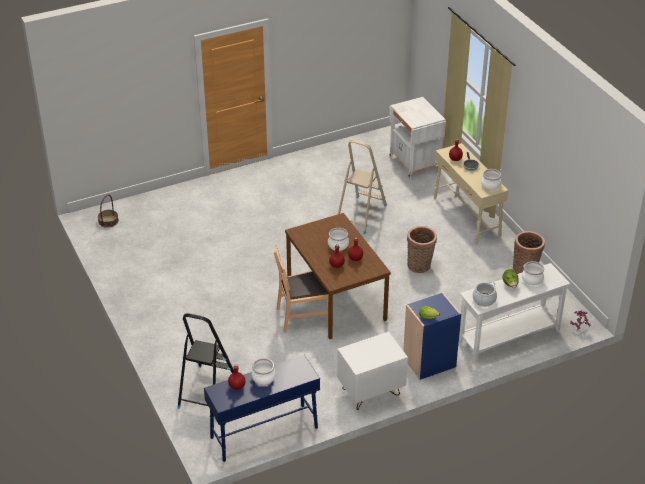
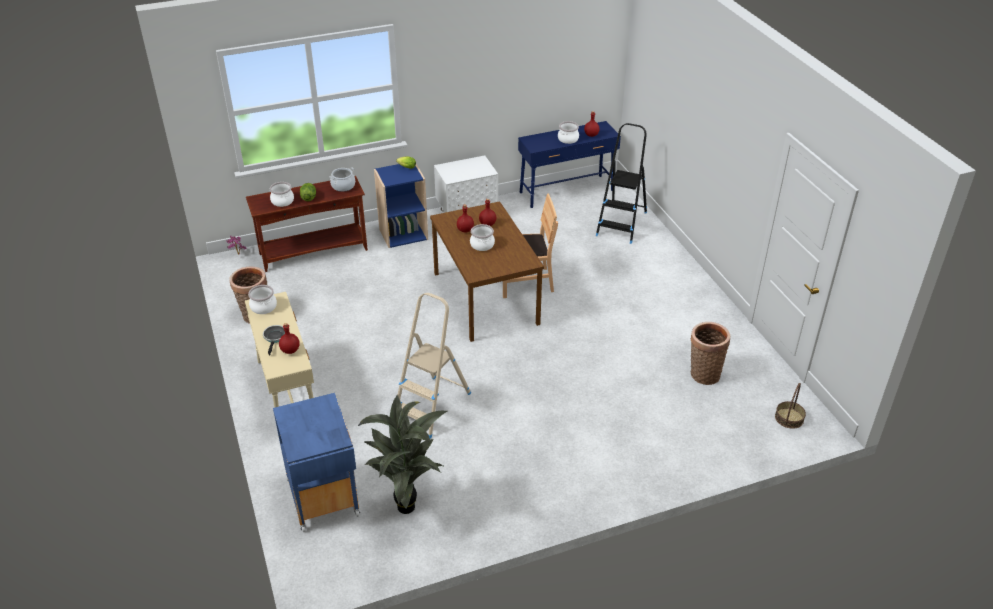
camera: 175 degrees left, 0 degrees up
(360, 161) = (409, 509): none -> potted plant
(415, 164) = (323, 496): white cart -> blue cart
(420, 266) = (377, 329): basket -> basket (703, 373)
(508, 337) = (314, 251): white console table -> brown console table

